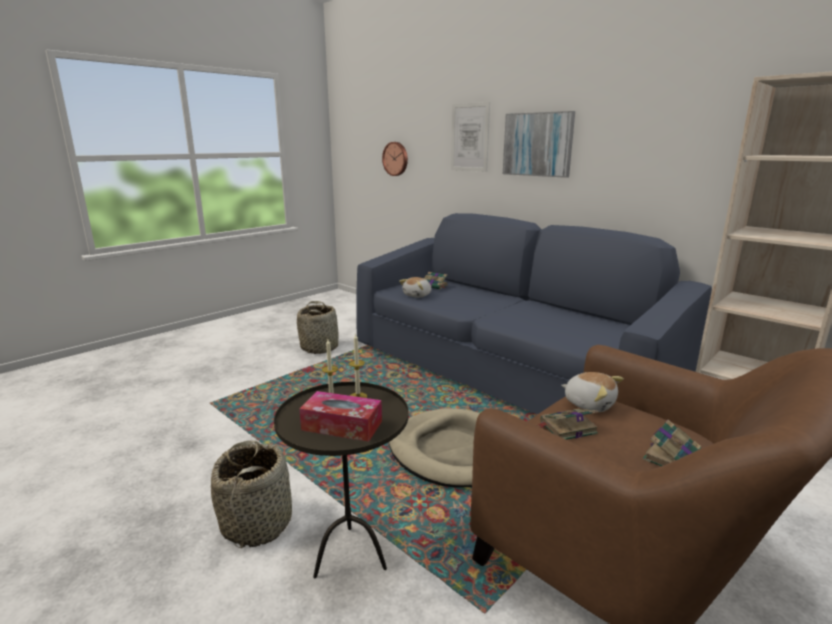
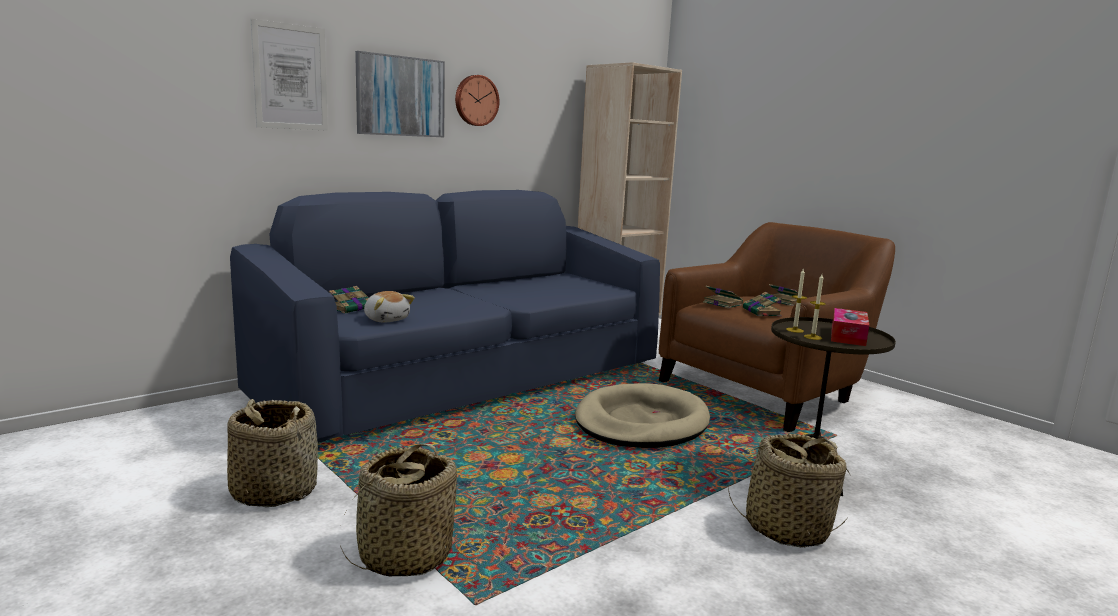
camera: 85 degrees left, 5 degrees down
(256, 383) = (404, 555): none -> basket
(396, 159) = (96, 103): wall clock -> wall clock (476, 100)
(589, 403) = (721, 303): plush toy -> book

